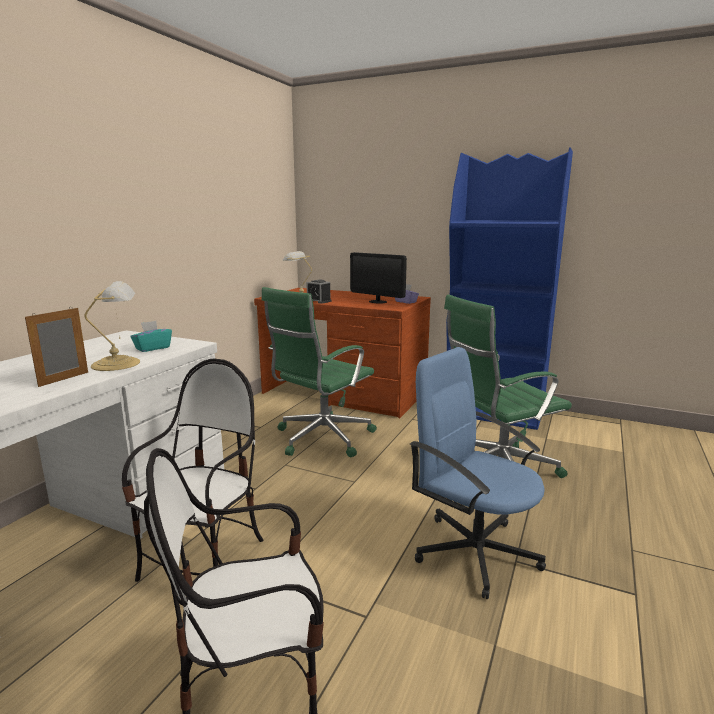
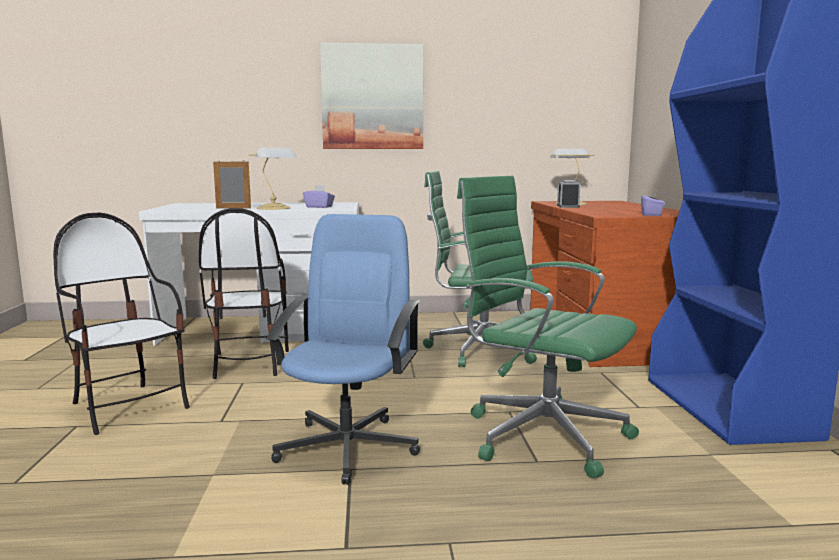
camera: 60 degrees right, 5 degrees down
(123, 203) = (372, 97): none -> picture
(152, 348) = (319, 207): turquoise tissue box -> purple tissue box
(205, 562) = (249, 363): chair -> chair turned 90 degrees clockwise
(378, 302) = (621, 212): monitor -> none

